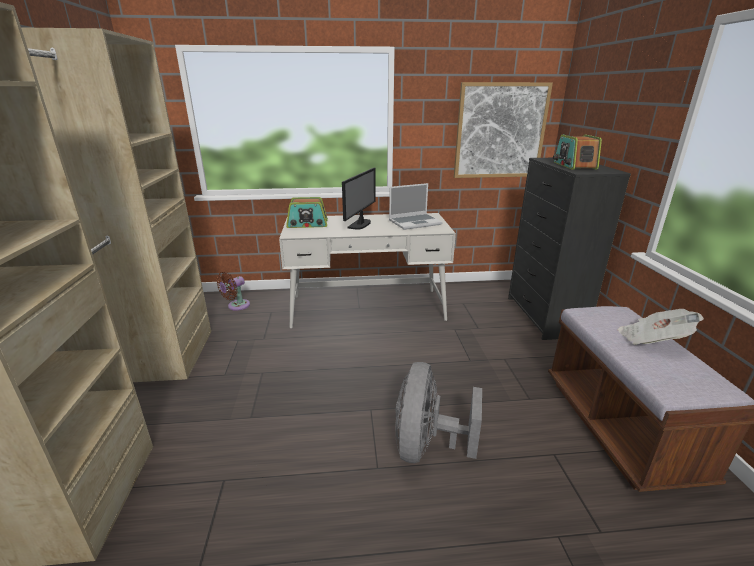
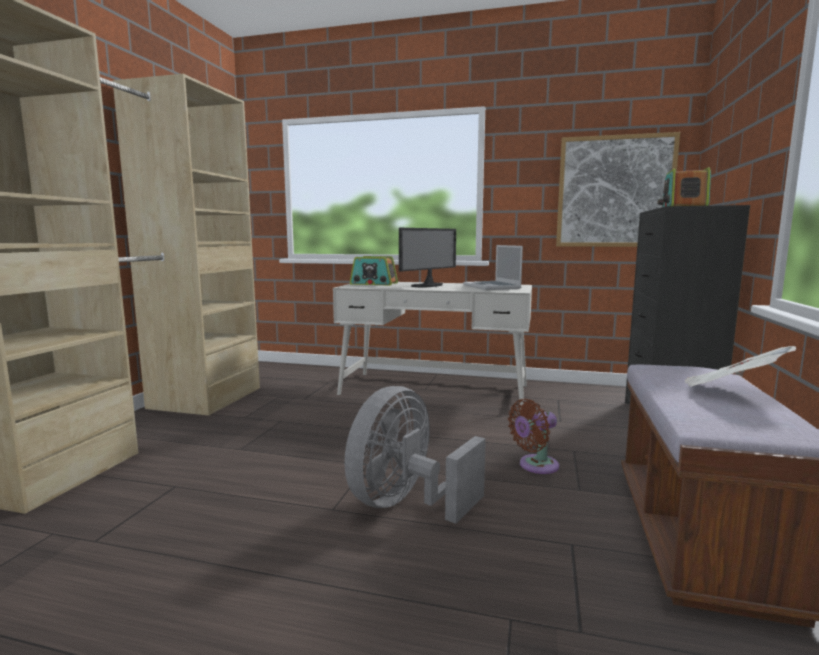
camera: 20 degrees right, 15 degrees down
(236, 306) = (299, 374): brown fan -> brown fan (535, 466)
(415, 222) = (492, 287): laptop -> laptop turned 75 degrees clockwise

